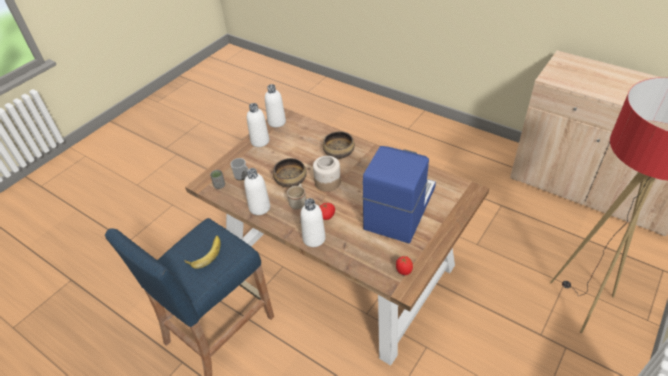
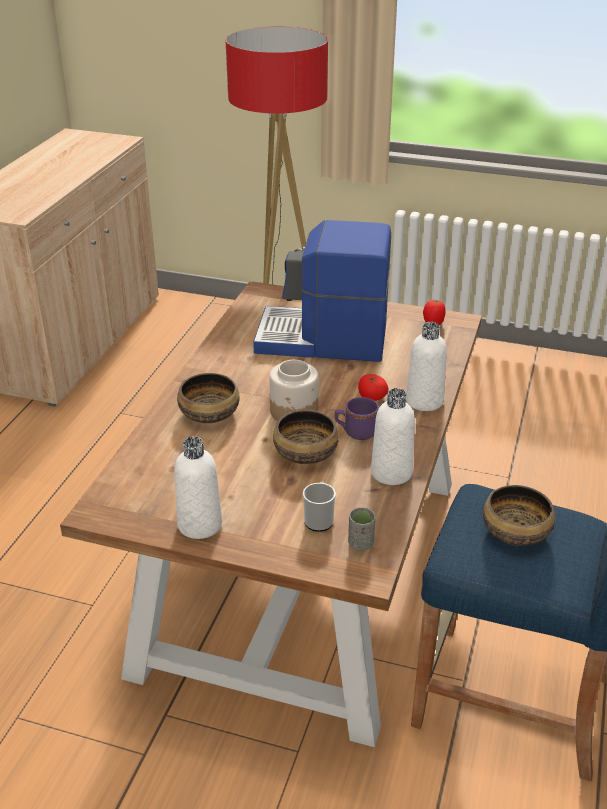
camera: 110 degrees left, 10 degrees down
(204, 253) = (515, 532): banana -> bowl
(276, 122) = (124, 517): white bottle -> none
(298, 202) = (355, 432): beige mug -> purple mug

